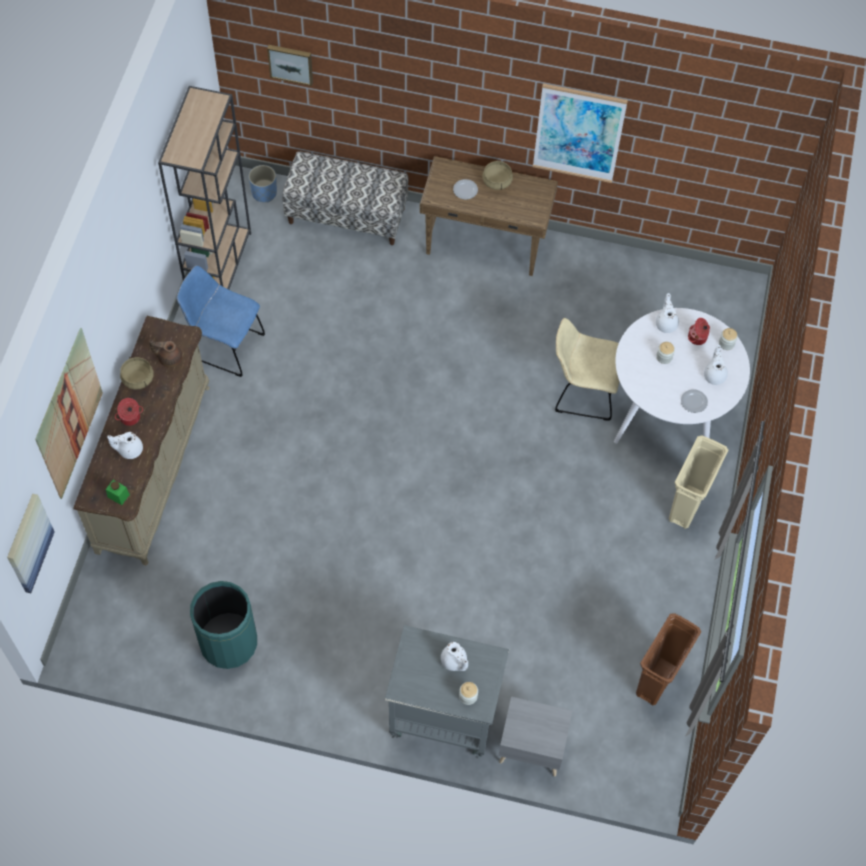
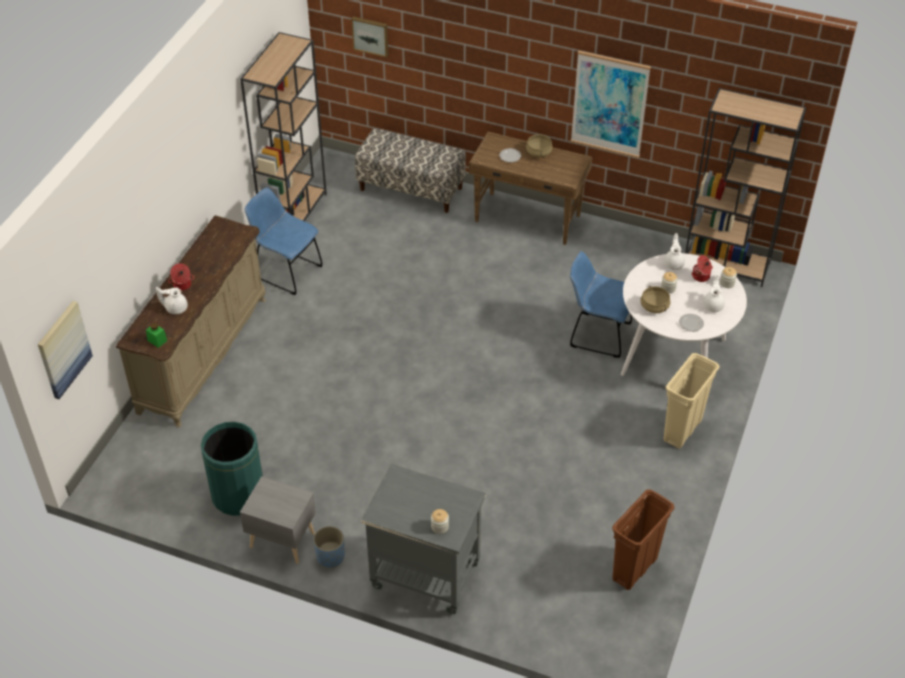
camera: 10 degrees right, 15 degrees down
(69, 414) = (123, 253): picture -> none
(138, 378) = (196, 258): beige cooking pot -> beige cooking pot (654, 306)
(169, 358) = (226, 246): brown teapot -> none
(264, 193) = (344, 167): blue planter -> blue planter (330, 556)
(454, 661) = (432, 497): white teapot -> none
(530, 747) = (503, 612): grey nightstand -> grey nightstand (282, 539)
(582, 392) = (597, 334): beige chair -> blue chair
(712, 284) = (727, 264): none -> bookcase

